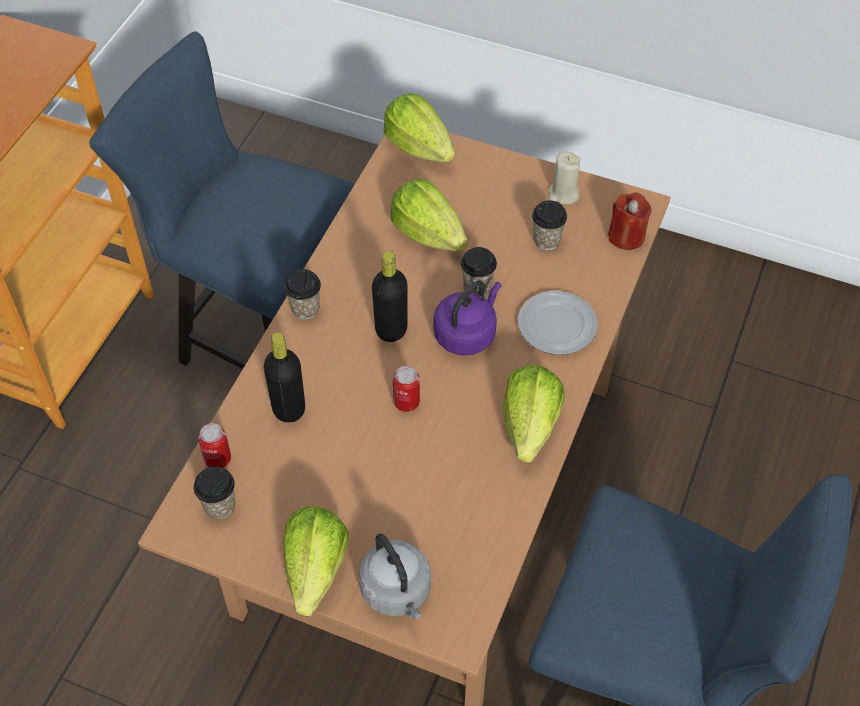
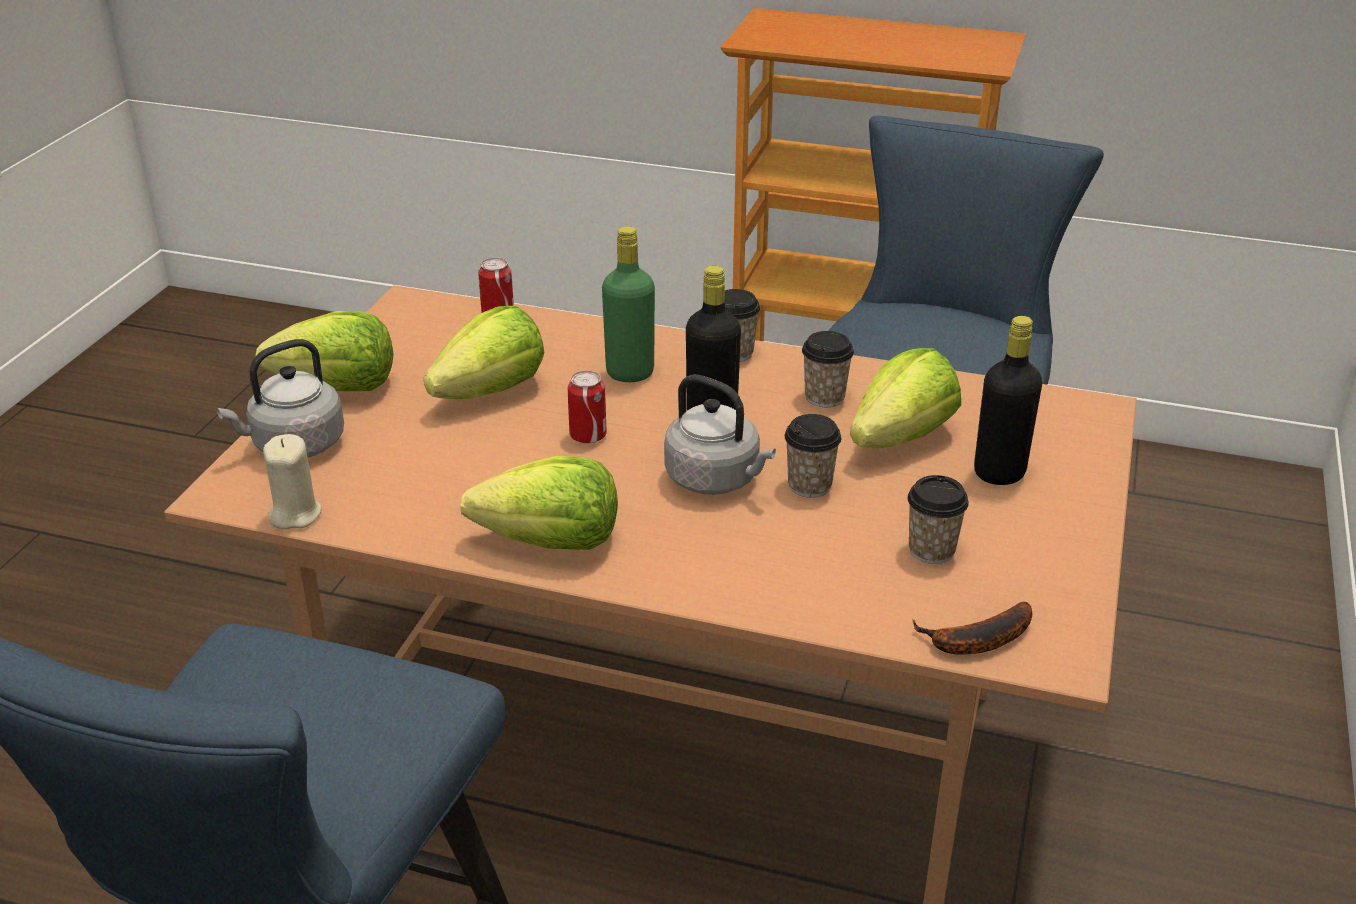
camera: 85 degrees right, 20 degrees down
(219, 506) = (433, 323): cup -> cup (824, 397)
(289, 409) = (572, 354): black bottle -> black bottle (999, 473)
(324, 373) = (630, 373): none -> green bottle
(419, 147) = (1080, 420): lettuce -> lettuce (491, 391)
(467, 334) = (716, 479): purple kettle -> grey kettle
(556, 325) = (750, 564): plate -> none
(563, 194) = (1047, 566): beige candle -> beige candle (295, 514)
(626, 236) = (976, 641): red candle -> banana

